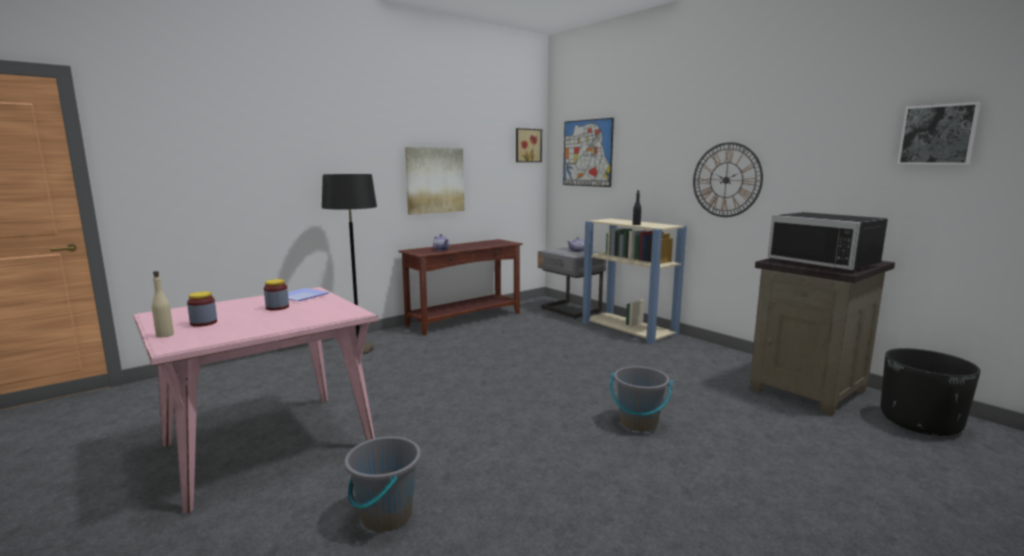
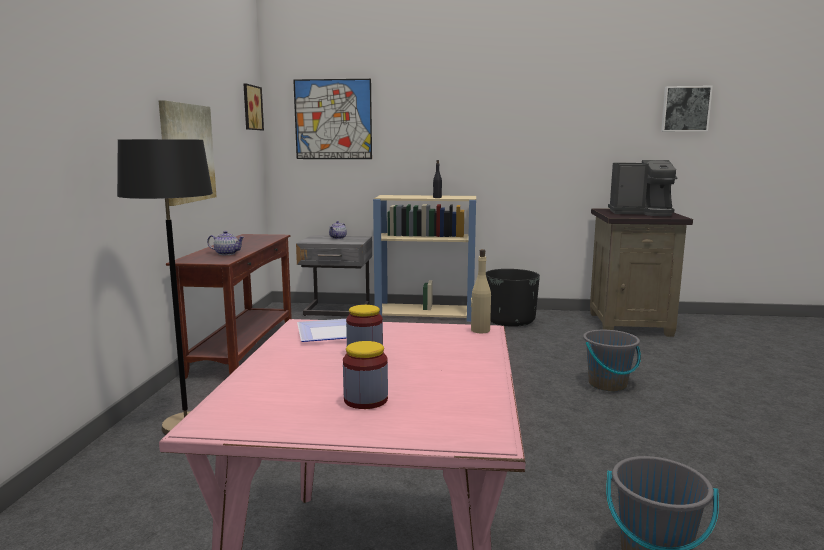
camera: 45 degrees left, 0 degrees up
(165, 335) = (394, 432): beige bottle -> beige bottle (480, 330)
(726, 180) = (515, 147): wall clock -> none
(826, 262) = (641, 213): black microwave -> coffee machine
(919, 423) = (709, 326): black planter -> black planter (510, 321)

